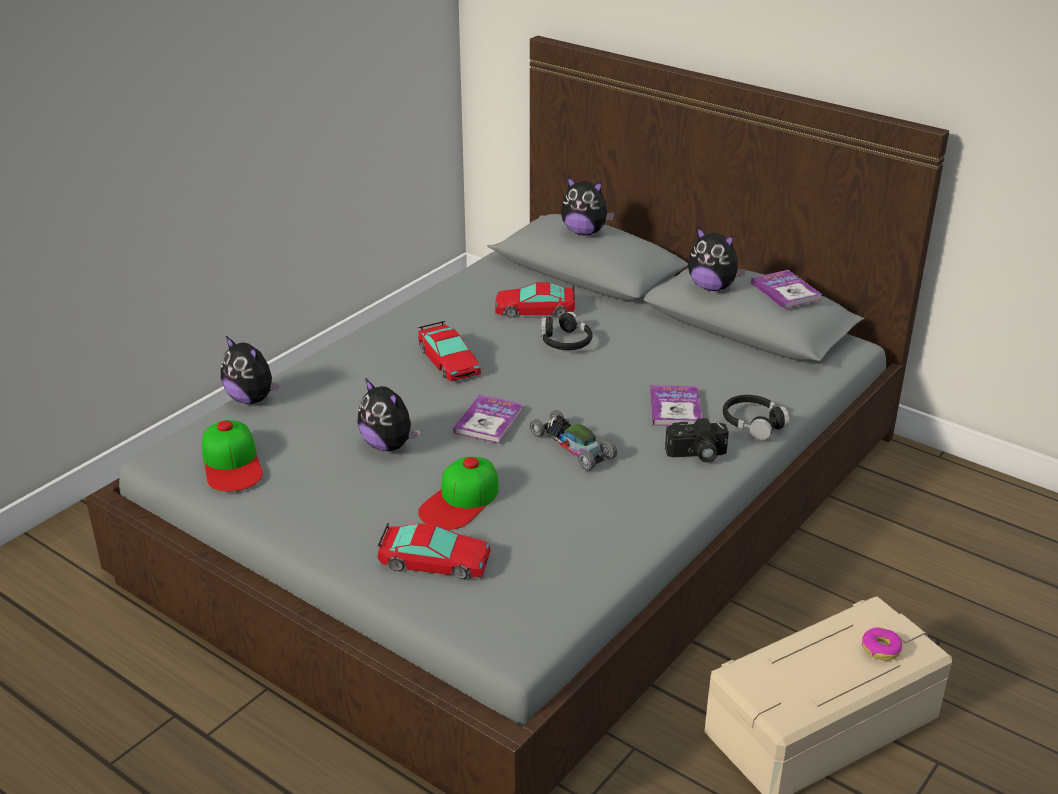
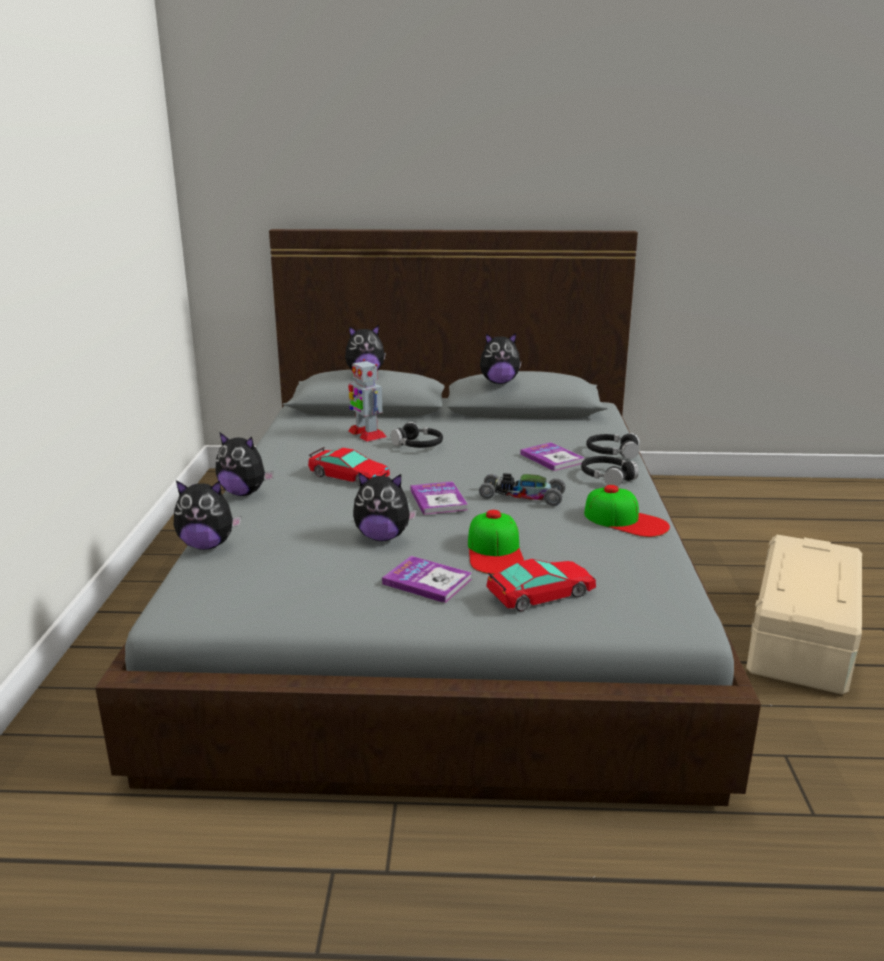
camera: 35 degrees left, 10 degrees down
(232, 463) = (260, 591): cap -> cap (625, 520)
(343, 349) = (244, 493): none -> plush toy
(535, 309) = (366, 434): toy car -> toy robot
(696, 455) = (607, 477): camera -> black headphones
(785, 291) = (549, 373): book -> book (427, 581)
(881, 648) = (825, 558): donut -> none

